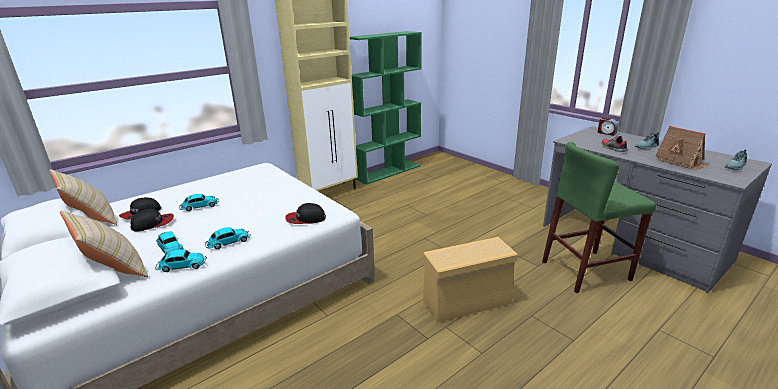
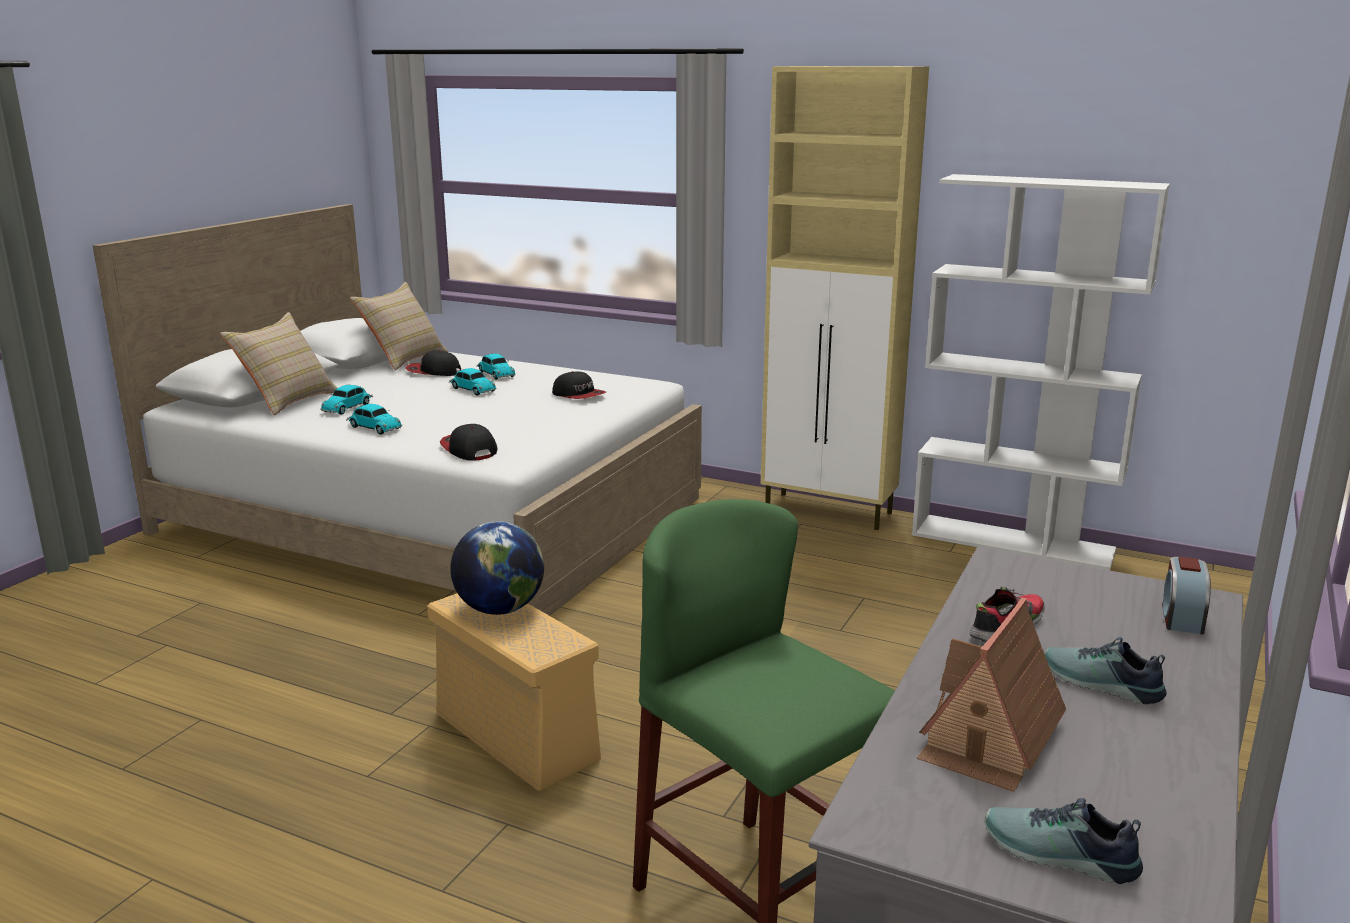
camera: 65 degrees right, 5 degrees down
(153, 224) = (408, 384): cap -> cap (579, 395)
(181, 266) = (306, 423): toy car -> toy car (495, 374)
(388, 172) = (1013, 542): green bookcase -> white bookcase
(456, 253) = (500, 609): none -> globe

